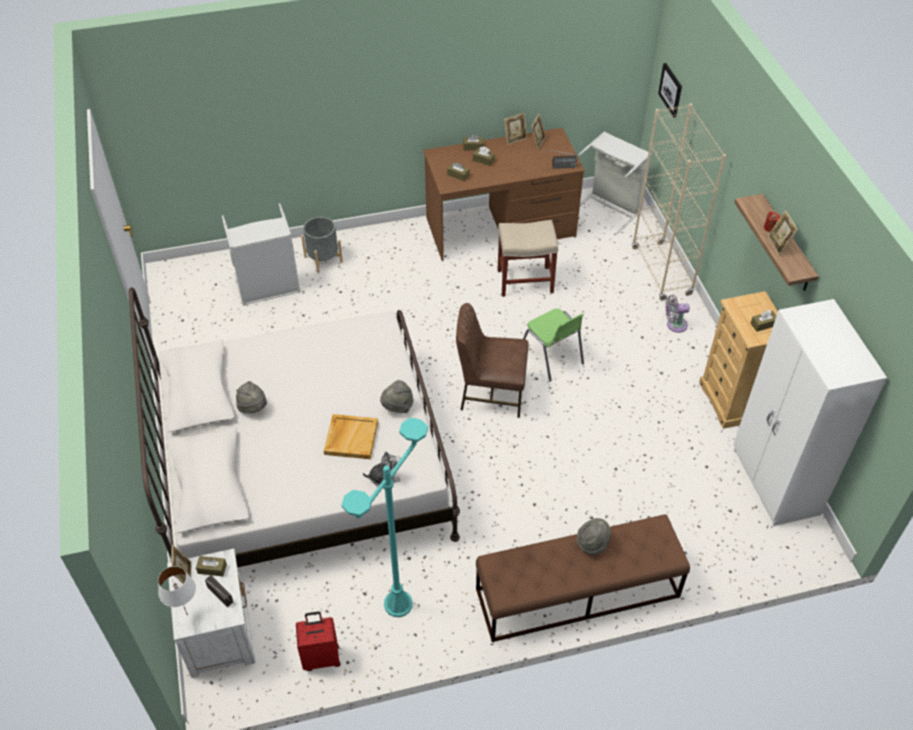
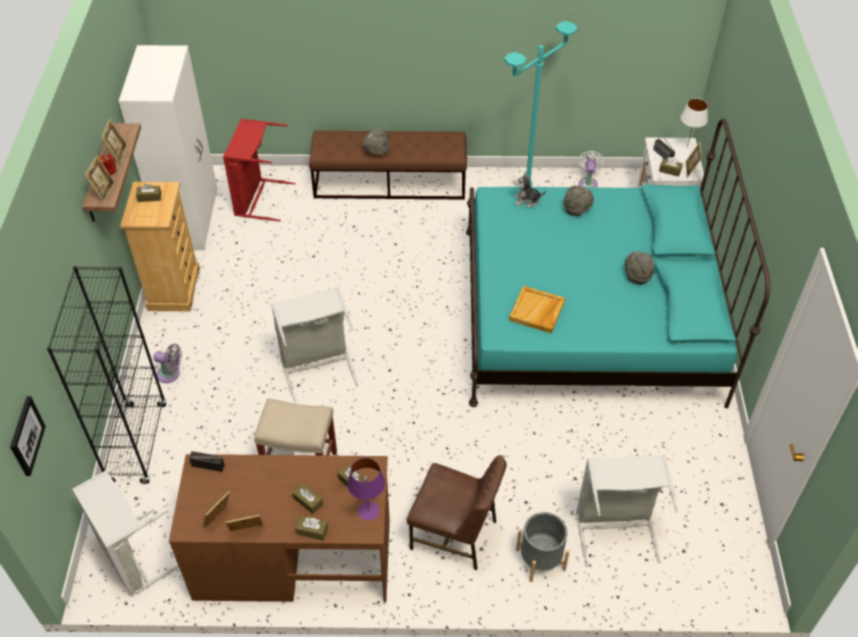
camera: 165 degrees left, 0 degrees up
(304, 465) = (589, 313): white bed -> turquoise bed
(321, 657) = (588, 182): red suitcase -> white fan
(351, 437) = (549, 234): beige tray -> beige tray (537, 311)
(397, 407) = (502, 251): grey hat -> grey hat (576, 209)
(440, 163) = (368, 510): none -> purple table lamp
(491, 393) = (394, 343): brown chair -> brown chair (455, 534)
(551, 357) = (317, 366): green chair -> grey laundry basket
(661, 271) = (137, 443): beige bookcase -> black bookcase
(721, 530) = (258, 199): none -> red laundry basket
(756, 209) = (104, 191): none -> picture frame

